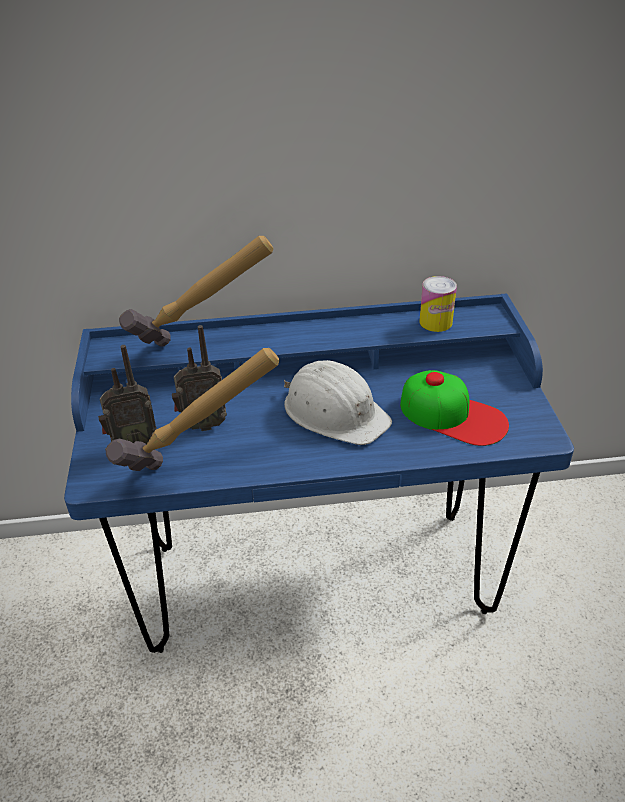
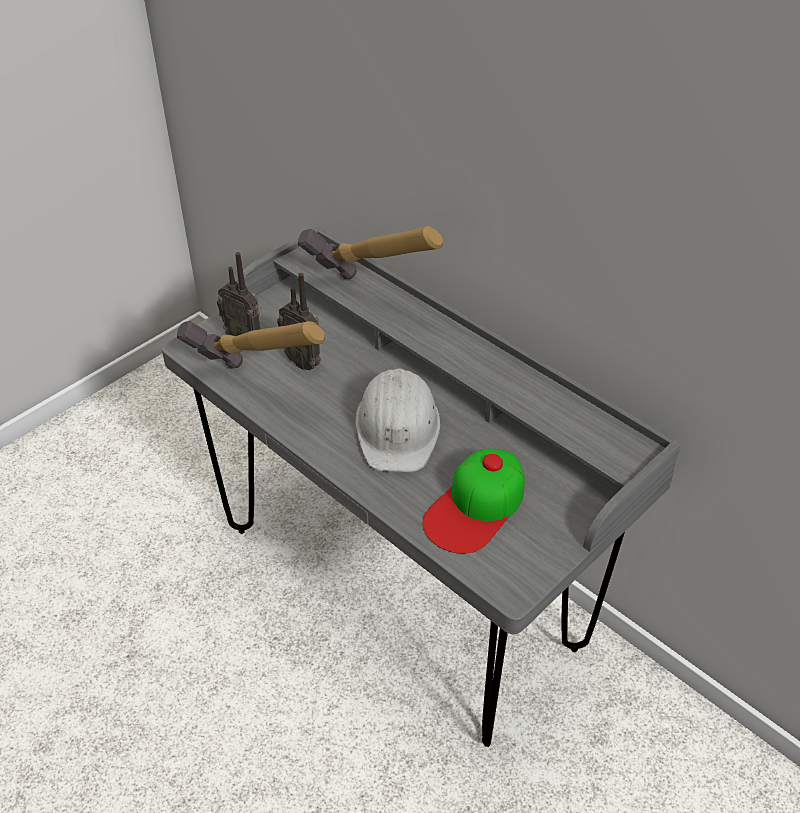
camera: 50 degrees right, 5 degrees up
(317, 577) = (401, 586): blue desk -> grey desk
(435, 322) = (570, 418): can -> none
(453, 415) = (475, 507): cap -> cap turned 45 degrees clockwise

